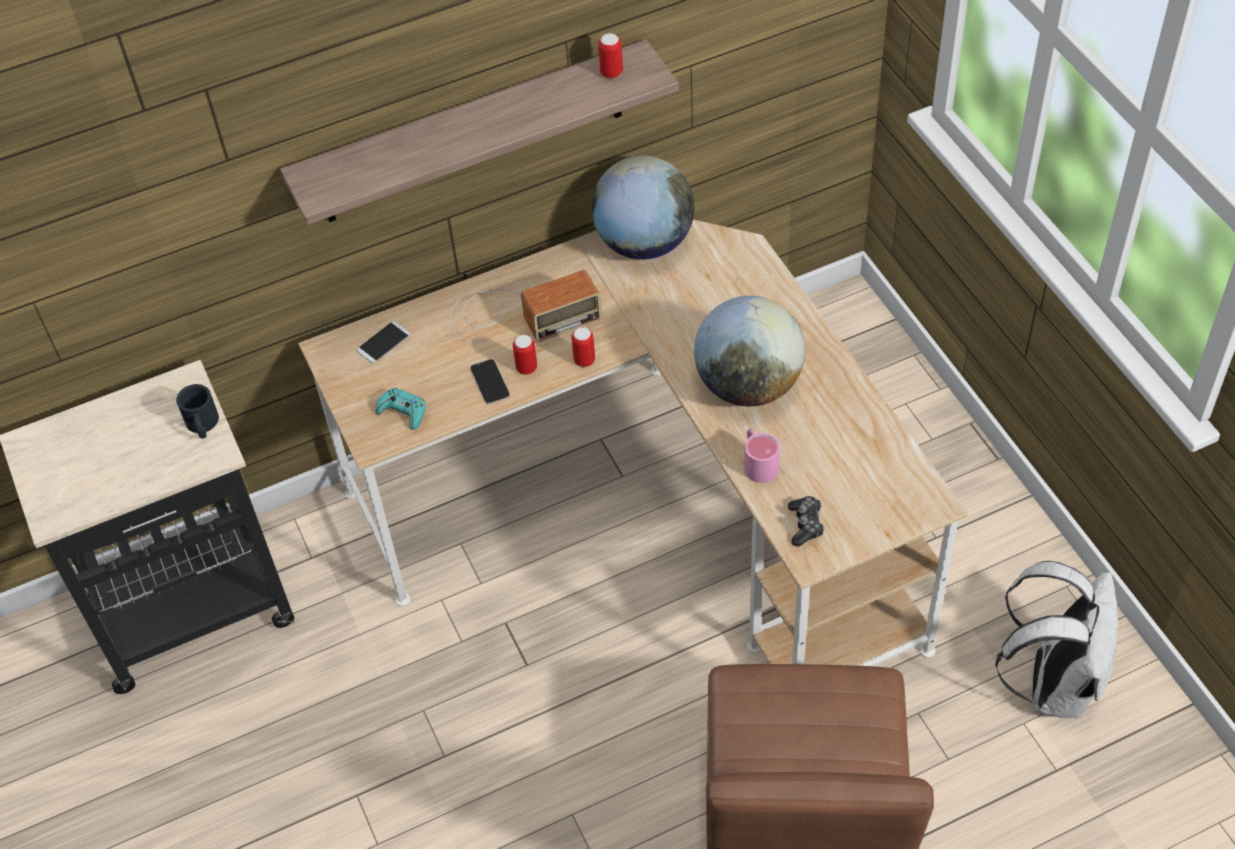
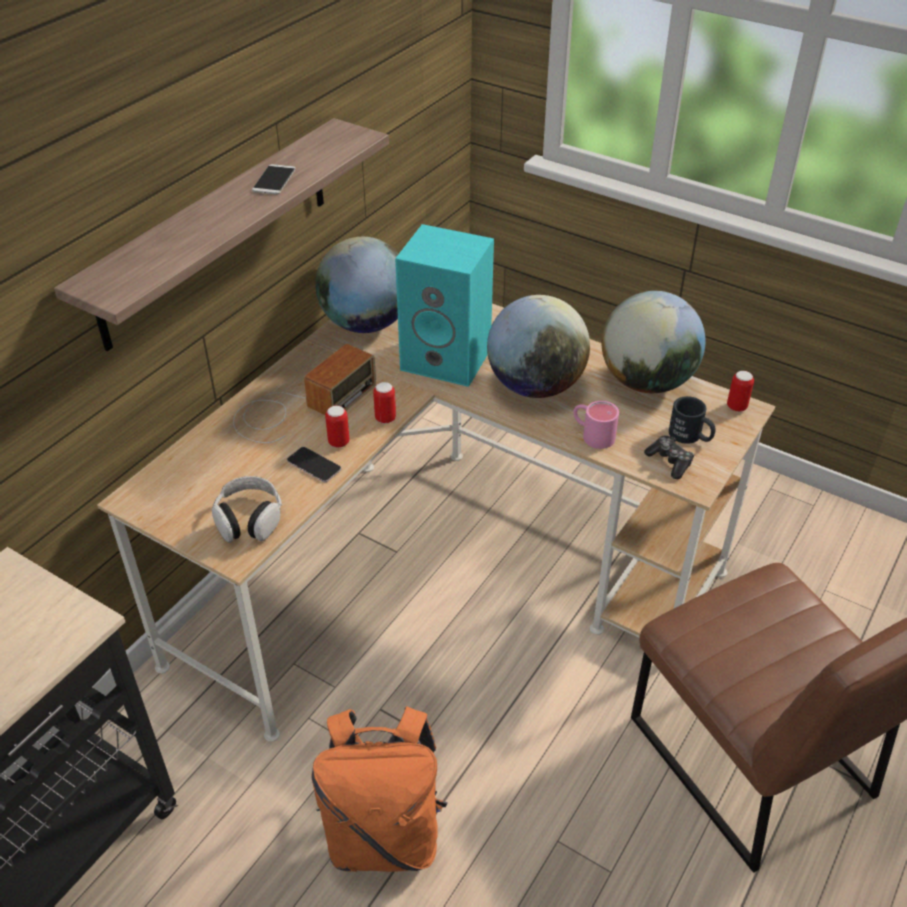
camera: 35 degrees left, 10 degrees down
(202, 426) = (52, 603): black mug -> black mug (691, 436)
(383, 342) = (186, 472): phone -> phone (274, 180)
(403, 412) = (248, 519): turquoise game controller -> headphones
(437, 731) = (384, 834): none -> orange backpack
(611, 73) = (326, 143): can -> can (736, 407)
(691, 318) = (448, 359): none -> turquoise speaker
(861, 428) = (647, 382): none -> globe
(1053, 682) = (818, 553): white backpack -> none

